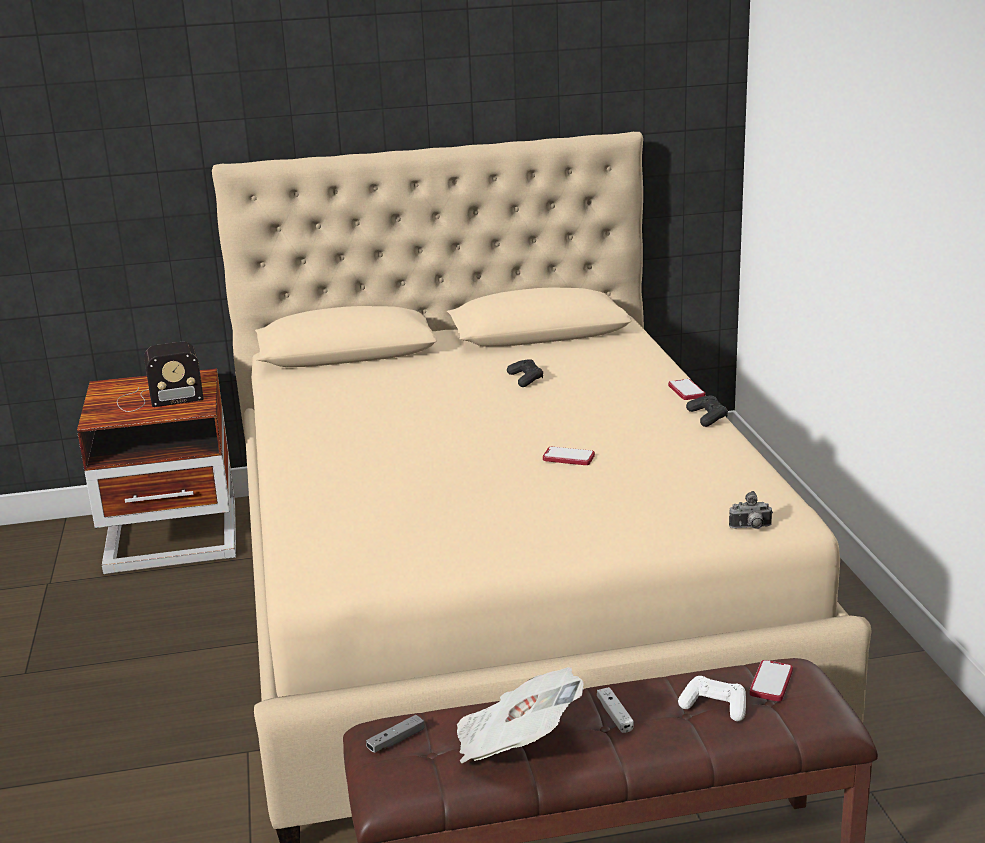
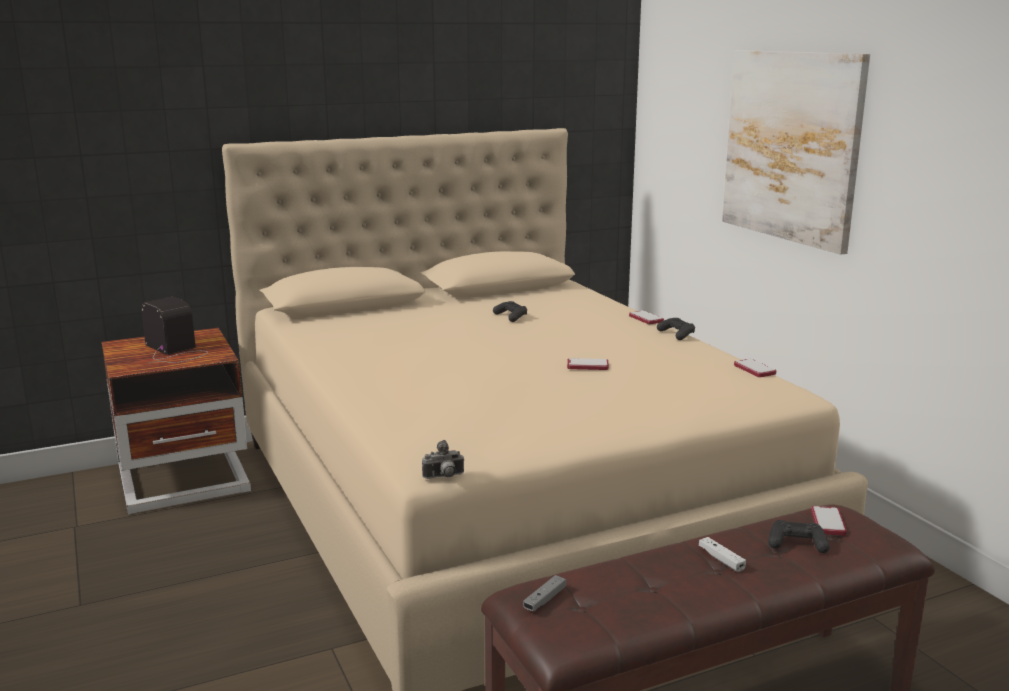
camera: 15 degrees left, 5 degrees down
(157, 399) = (175, 351): radio -> radio turned 105 degrees counterclockwise
(515, 744) = (652, 590): newspaper -> none
(714, 706) = (797, 544): white game controller -> black game controller
(751, 528) = (772, 403): camera -> camera (444, 477)
(765, 477) = (754, 369): none -> phone
(880, 182) = (791, 146): none -> picture

